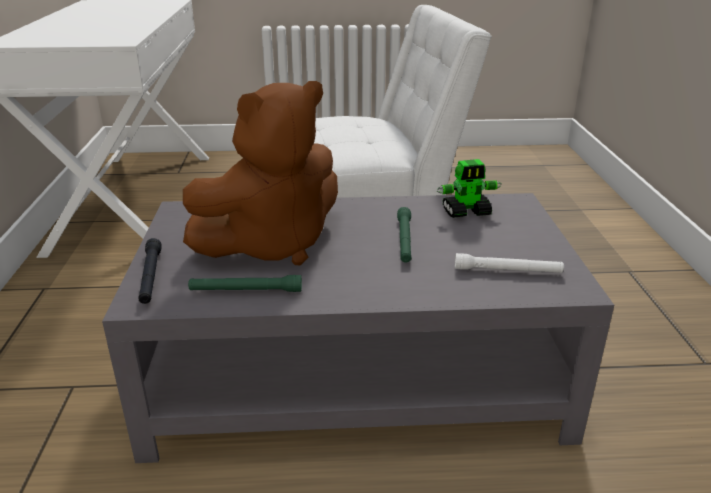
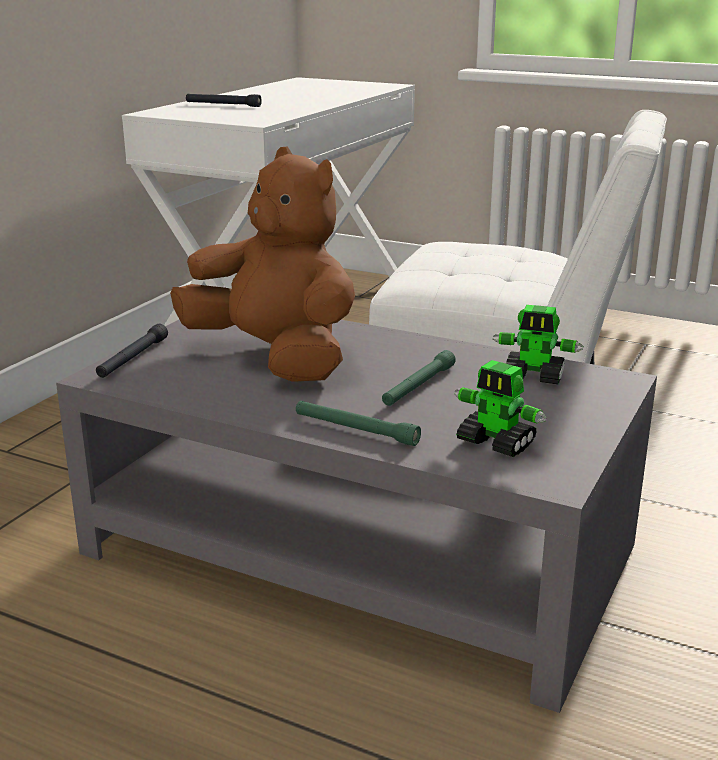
camera: 30 degrees right, 5 degrees down
(61, 29) = (223, 105): none -> black flashlight
(246, 291) = (199, 390): green flashlight -> green flashlight (355, 430)
(272, 245) = (275, 358): brown plush toy -> brown plush toy turned 135 degrees counterclockwise
(507, 271) = (496, 443): white flashlight -> toy robot

